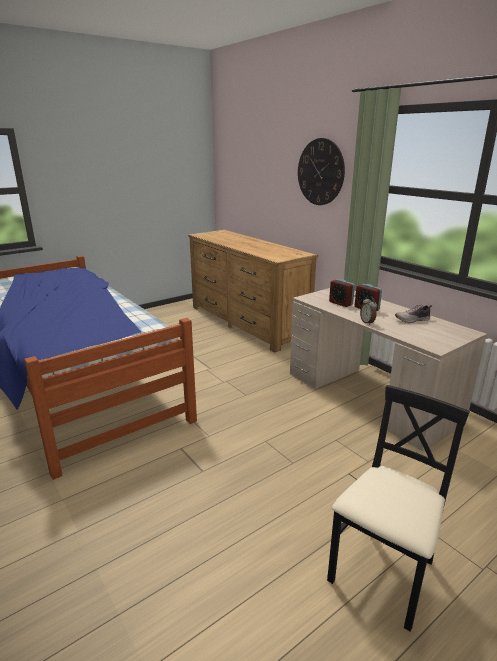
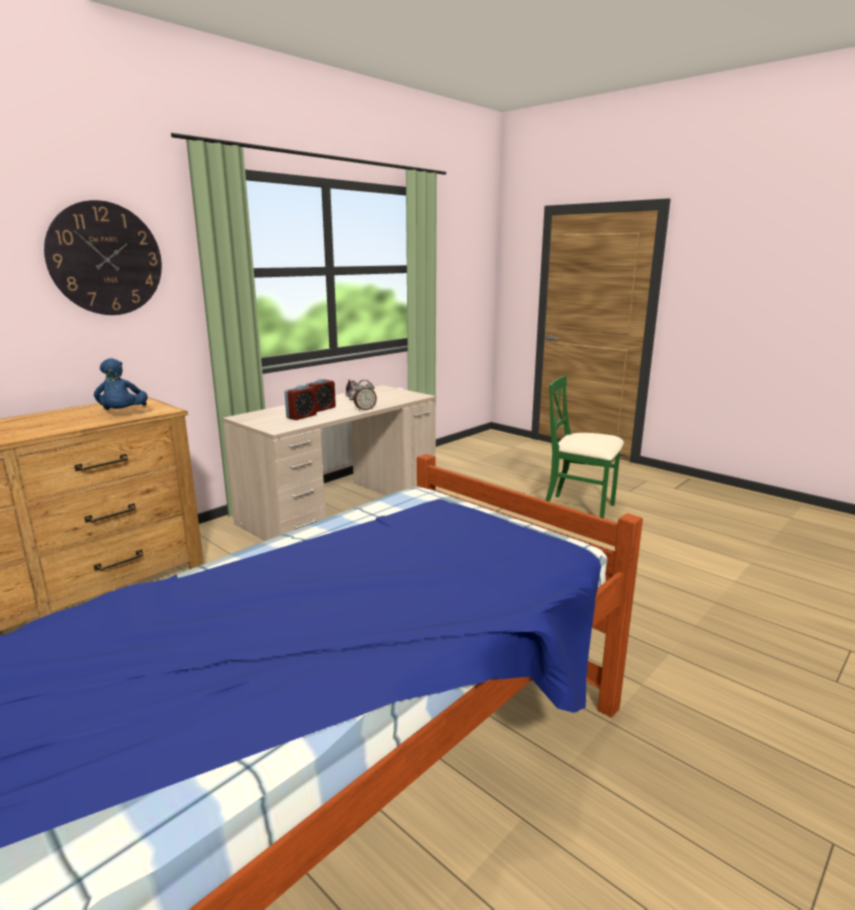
camera: 100 degrees left, 5 degrees down
(272, 254) = (123, 414): none -> blue plush toy
(383, 574) = (580, 509): black chair -> green chair

